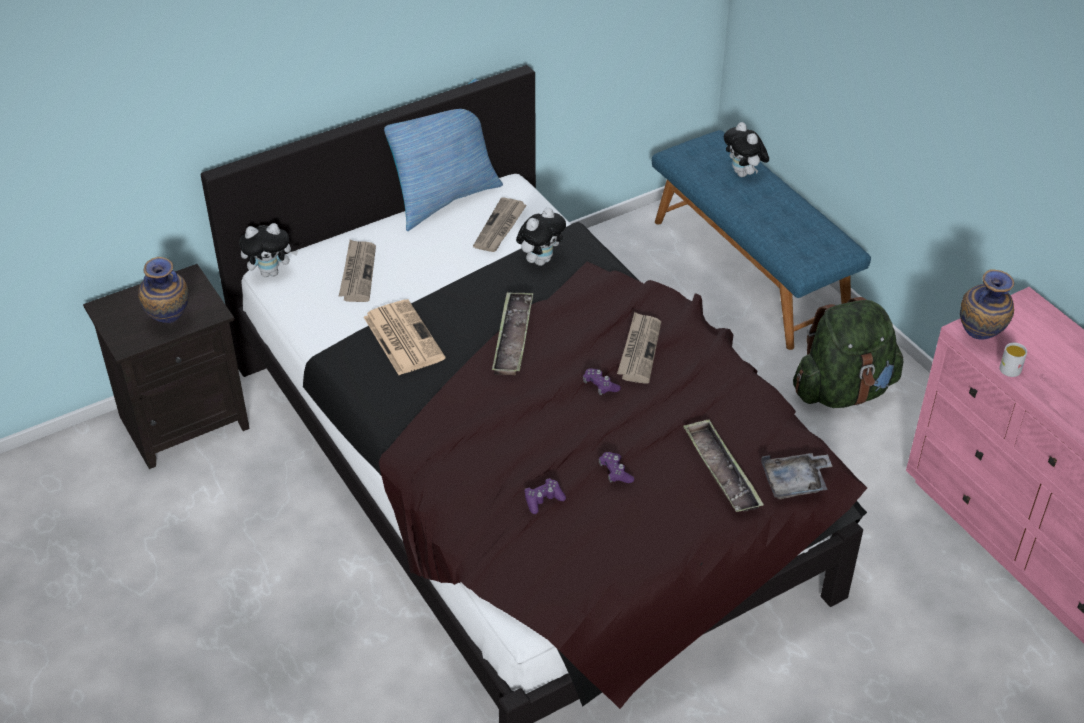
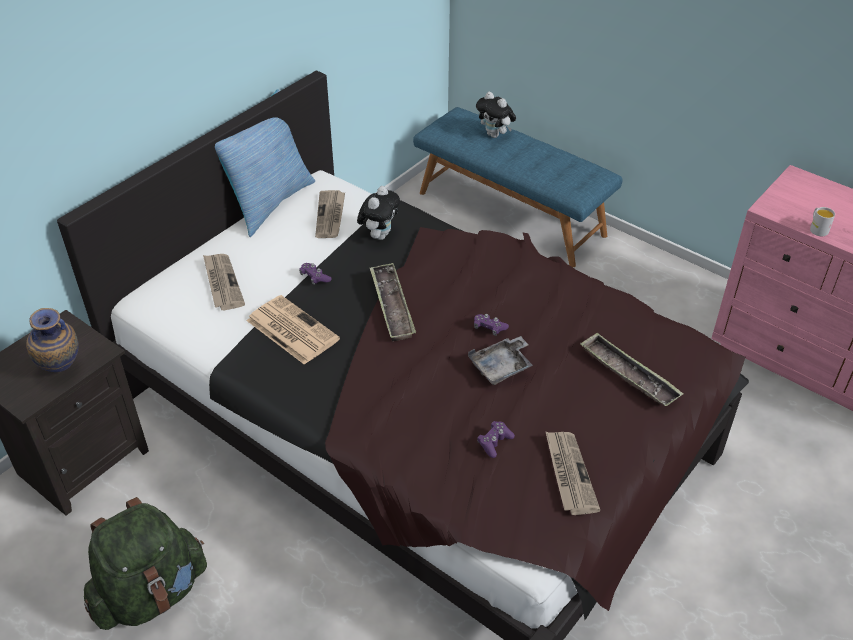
camera: 20 degrees left, 0 degrees up
(271, 272) = (139, 301): plush toy -> none
(615, 472) = (543, 400): purple game controller -> purple game controller (315, 277)
(639, 350) = (505, 289): newspaper -> newspaper (569, 473)
(795, 483) = (692, 368): grey tray -> grey tray (501, 367)
(843, 391) = (629, 289): green backpack -> green backpack (151, 594)
(978, 340) = (781, 213): vase -> none

